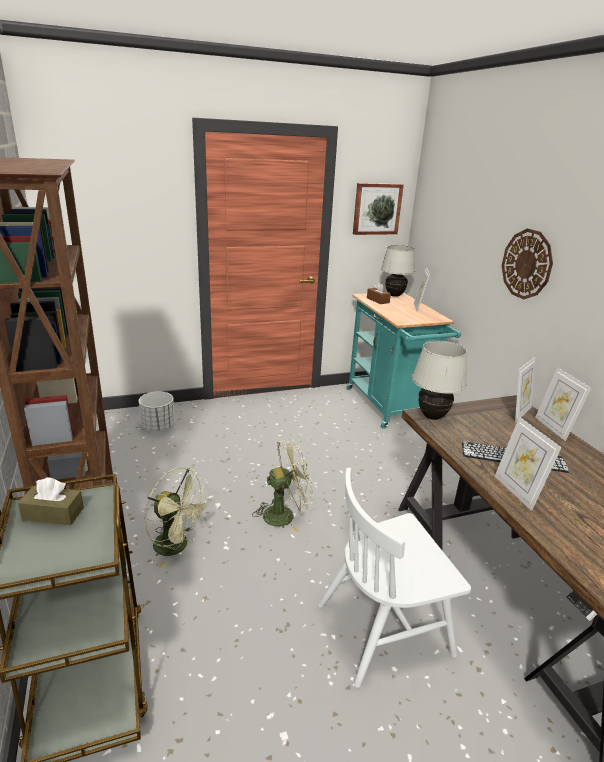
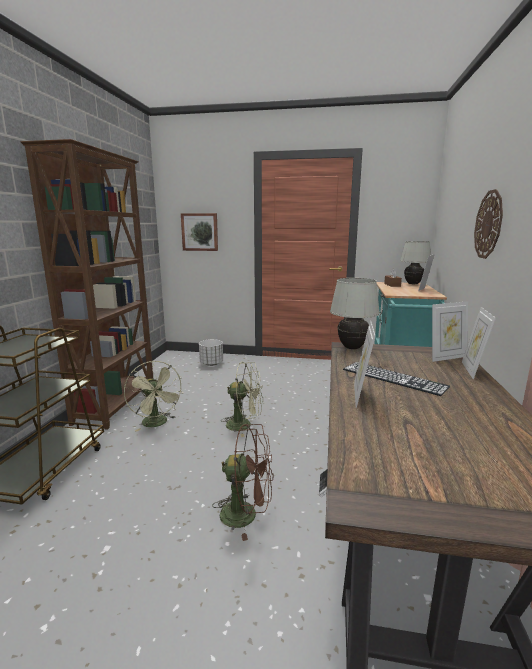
camera: 30 degrees right, 10 degrees down
(53, 514) = (30, 341): brown tissue box -> none
(376, 209) = (399, 211): picture -> picture (200, 232)
(384, 628) = (247, 514): white chair -> brown fan

